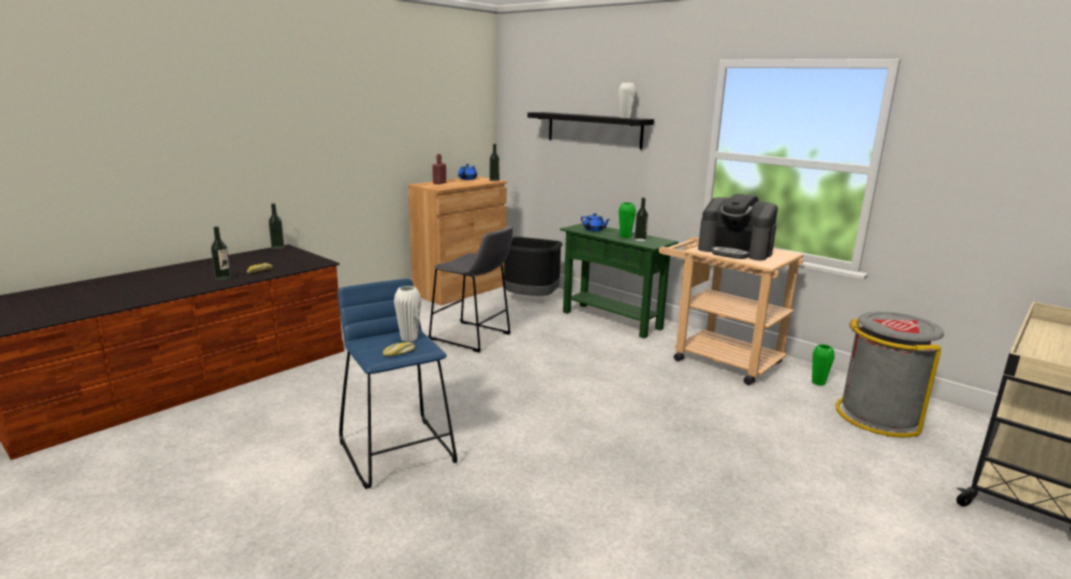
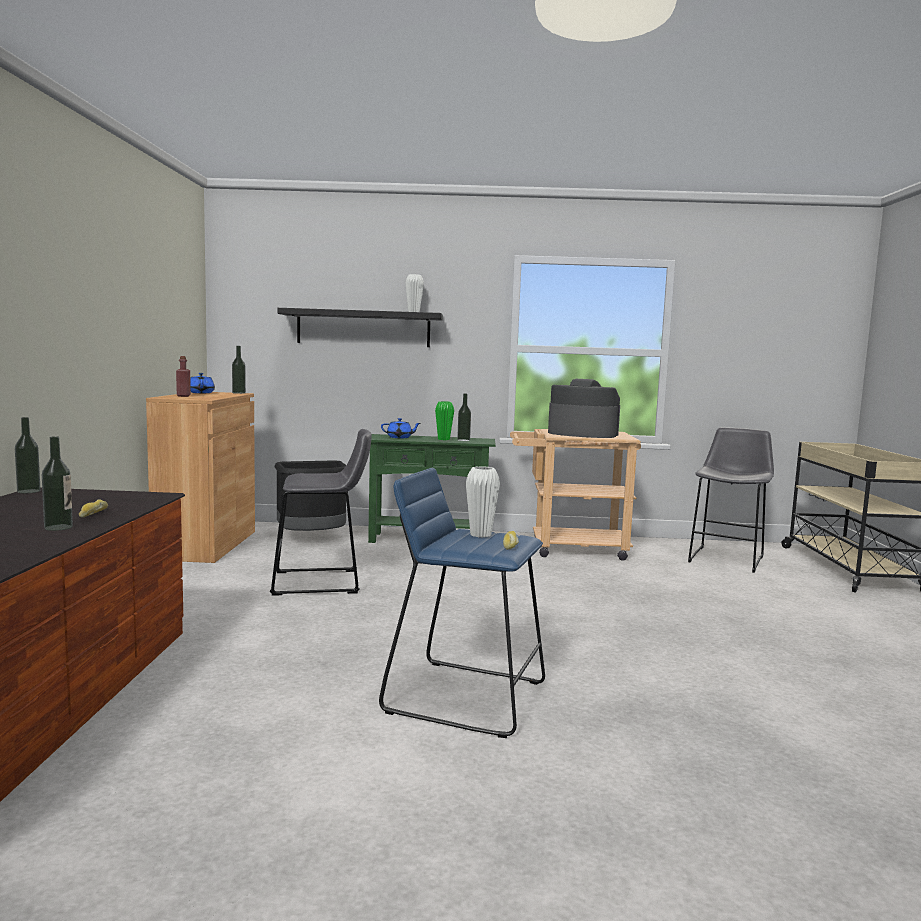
camera: 40 degrees left, 10 degrees down
(735, 251) = (582, 434): coffee machine -> coffee machine turned 150 degrees counterclockwise
(818, 383) = (659, 548): green vase -> none
(878, 416) = (728, 558): grey trash can -> grey stool

